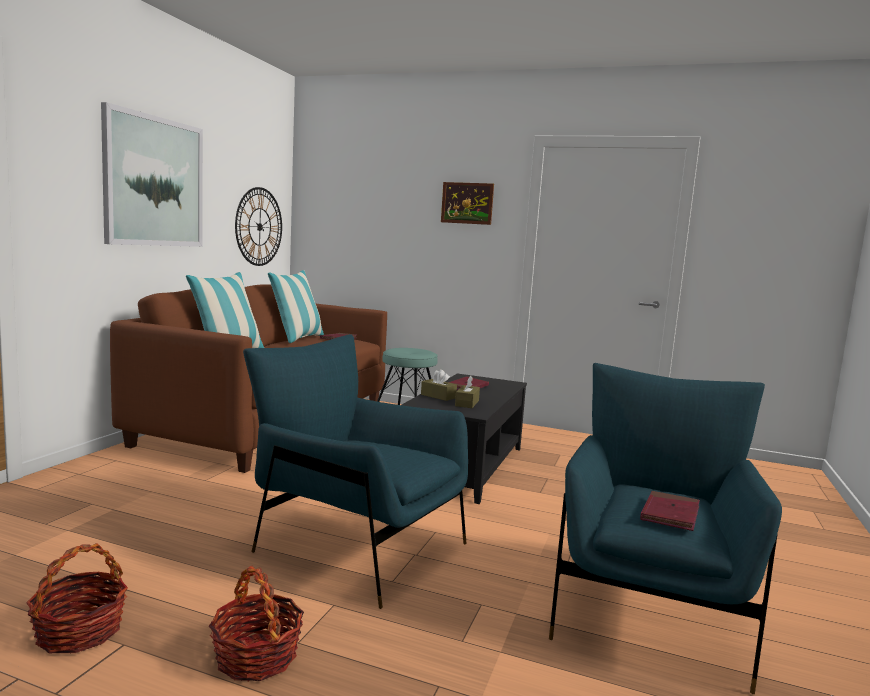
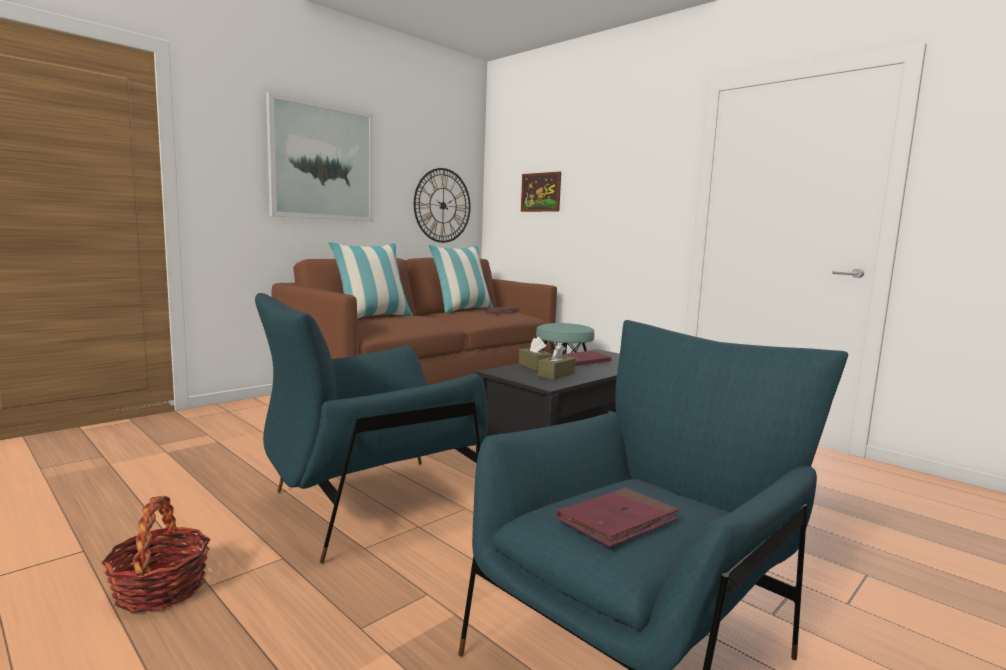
camera: 25 degrees right, 0 degrees up
(79, 632) = (70, 532): basket -> none
(356, 545) = (372, 506): blue armchair -> blue armchair turned 90 degrees counterclockwise
(467, 203) = (636, 166): picture -> picture (541, 192)

